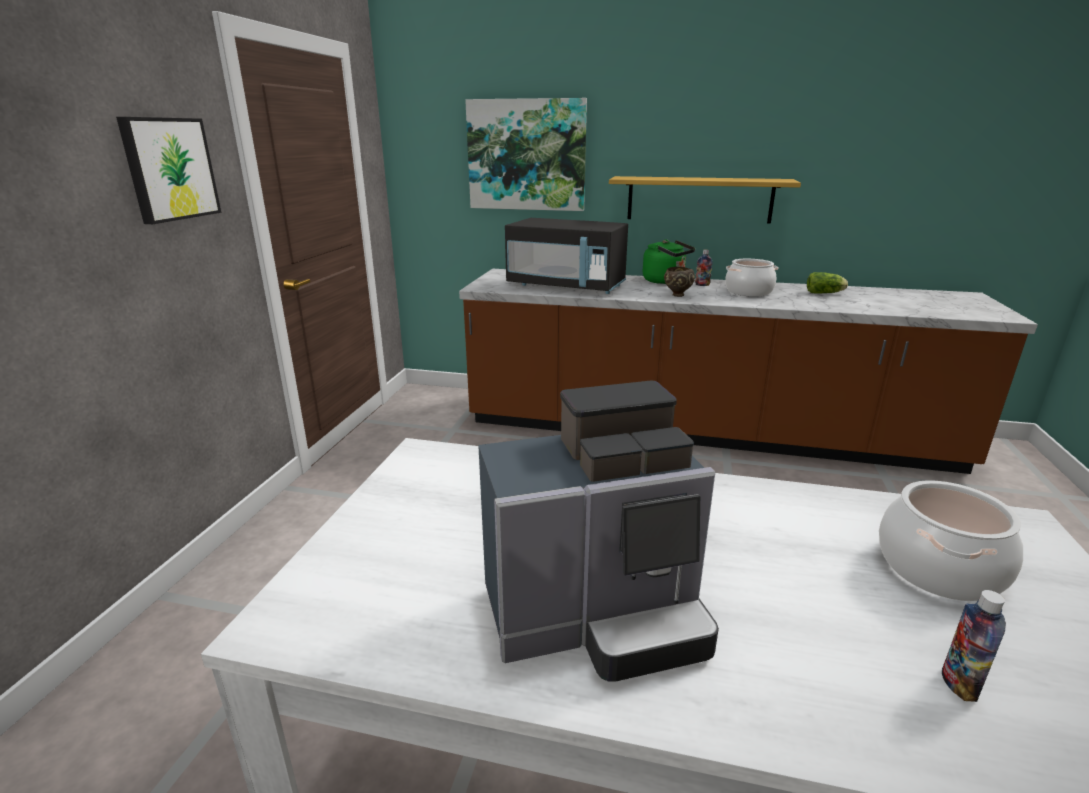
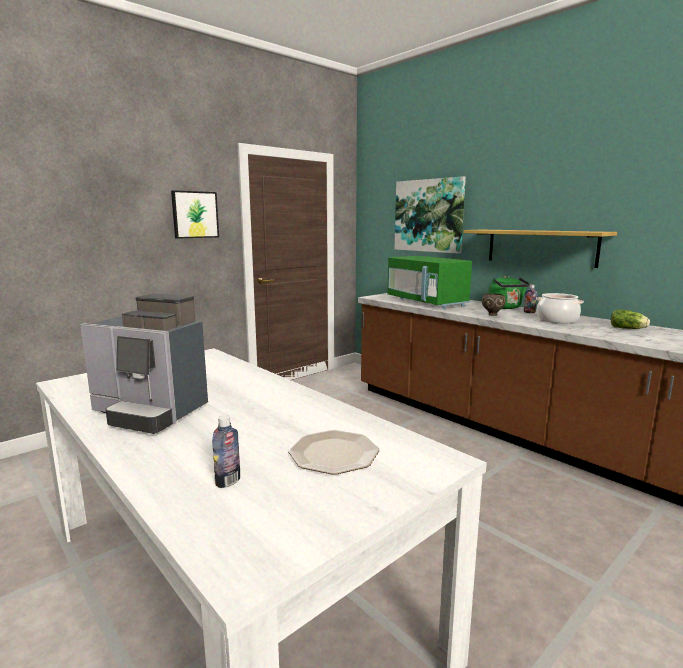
camera: 35 degrees right, 10 degrees down
(566, 286) = (426, 302): black microwave -> green microwave
(938, 567) = (334, 453): cooking pot -> plate

